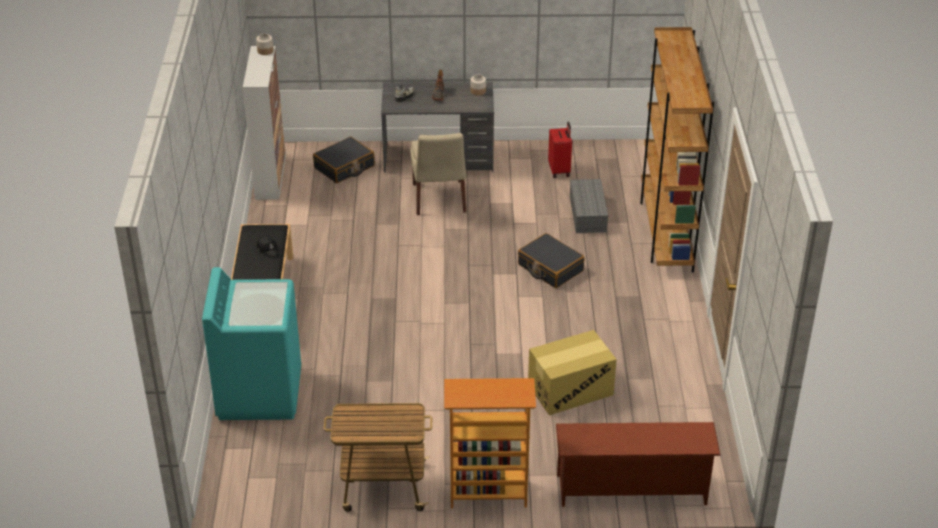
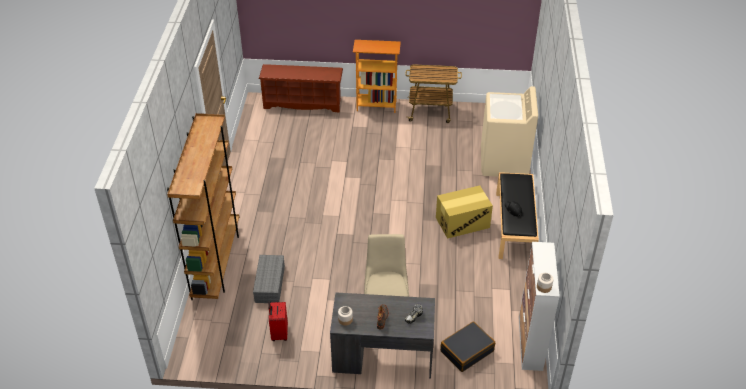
camera: 175 degrees left, 5 degrees up
(259, 393) = (504, 162): turquoise washing machine -> beige washing machine
(550, 268) = (311, 236): black suitcase -> none
(570, 390) = (320, 153): cardboard box -> cardboard box (462, 222)

